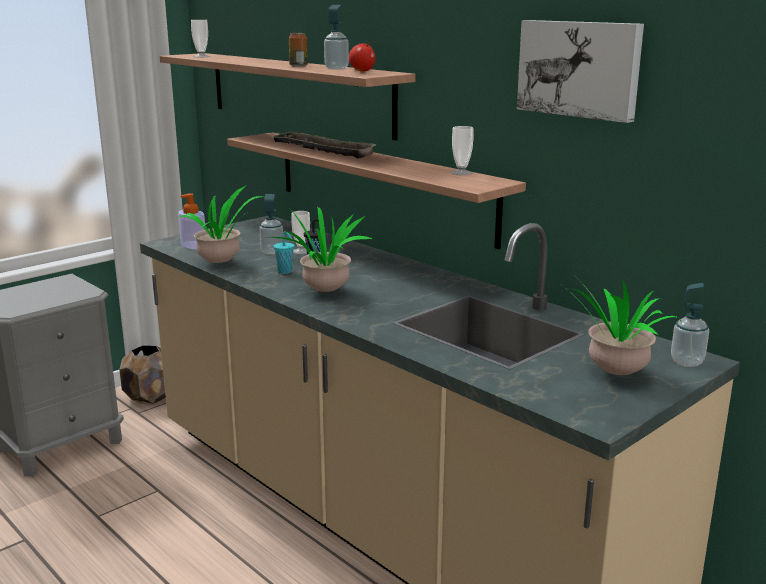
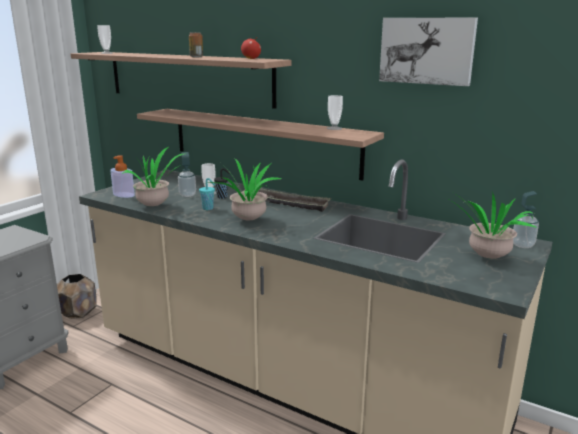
camera: 15 degrees left, 0 degrees up
(322, 150) = (218, 118): tray -> tray (284, 203)
(336, 69) = (228, 58): soap dispenser -> none

